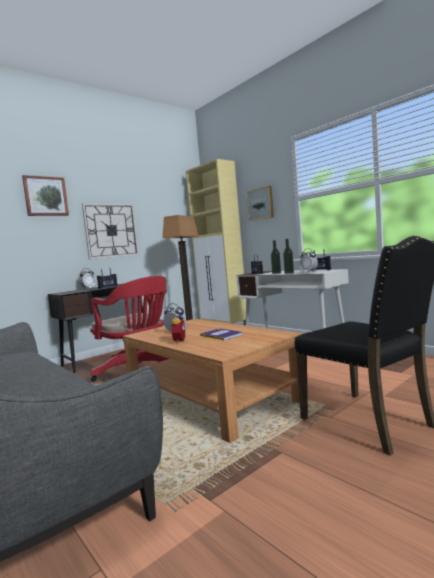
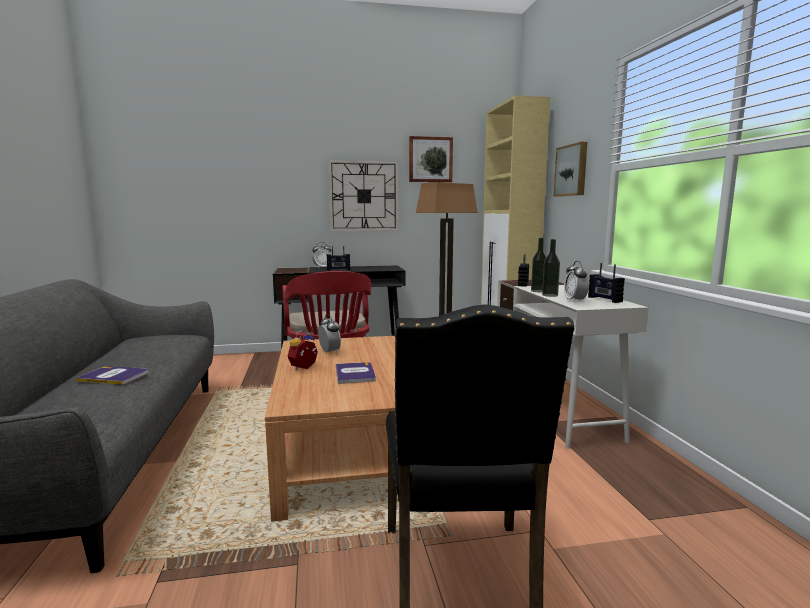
camera: 30 degrees right, 5 degrees up
(36, 379) = (114, 376): none -> book
(45, 196) = (285, 151): picture -> picture (430, 159)

